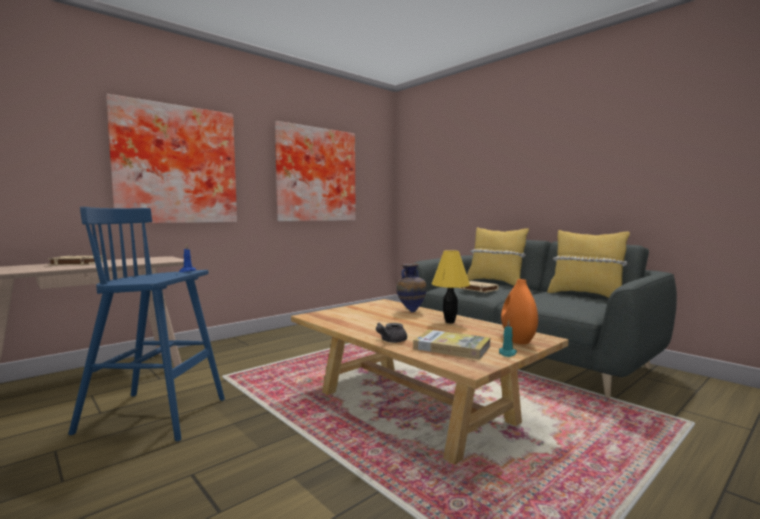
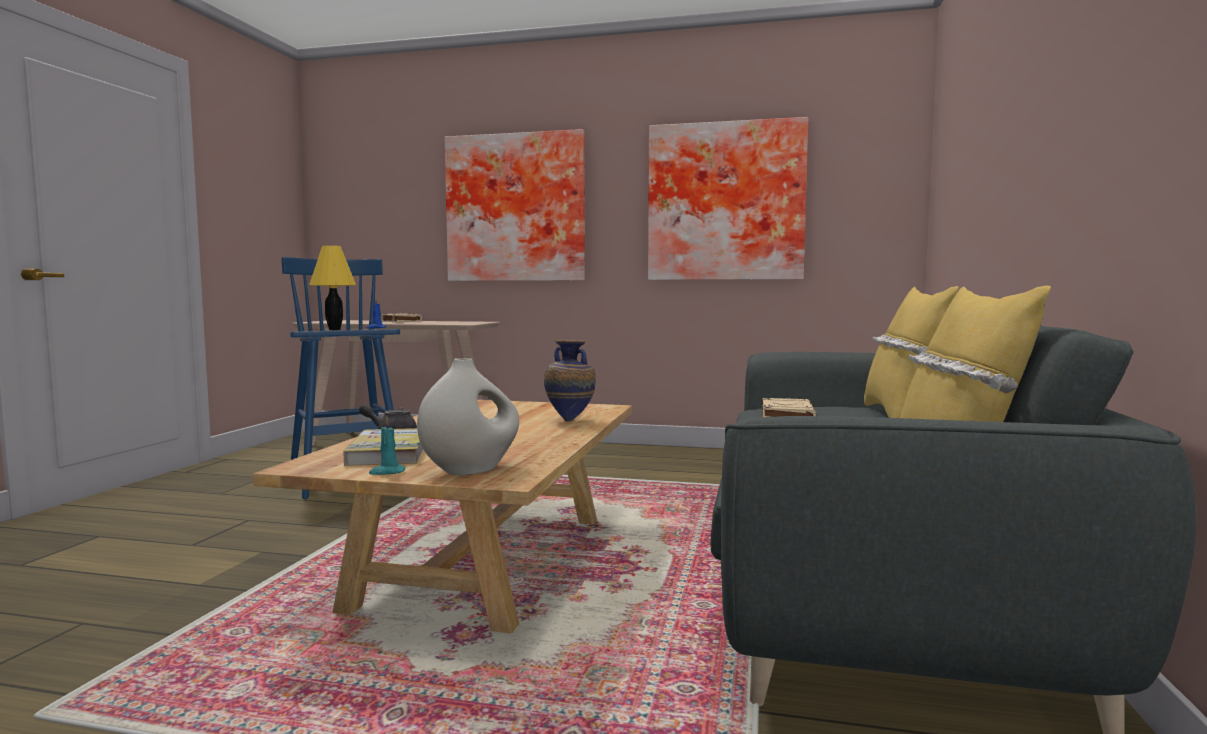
camera: 55 degrees right, 0 degrees up
(449, 322) = (534, 437): yellow table lamp -> yellow table lamp (334, 329)
(517, 340) = (471, 470): orange vase -> white vase

